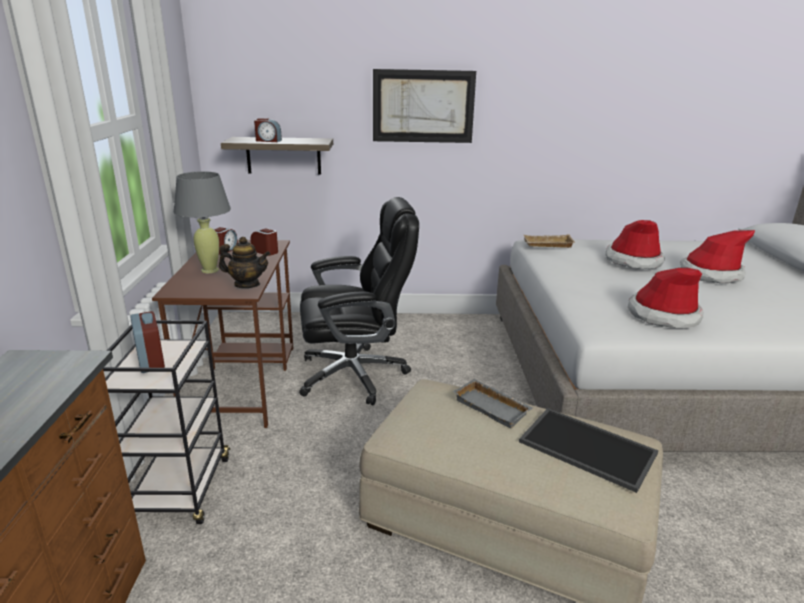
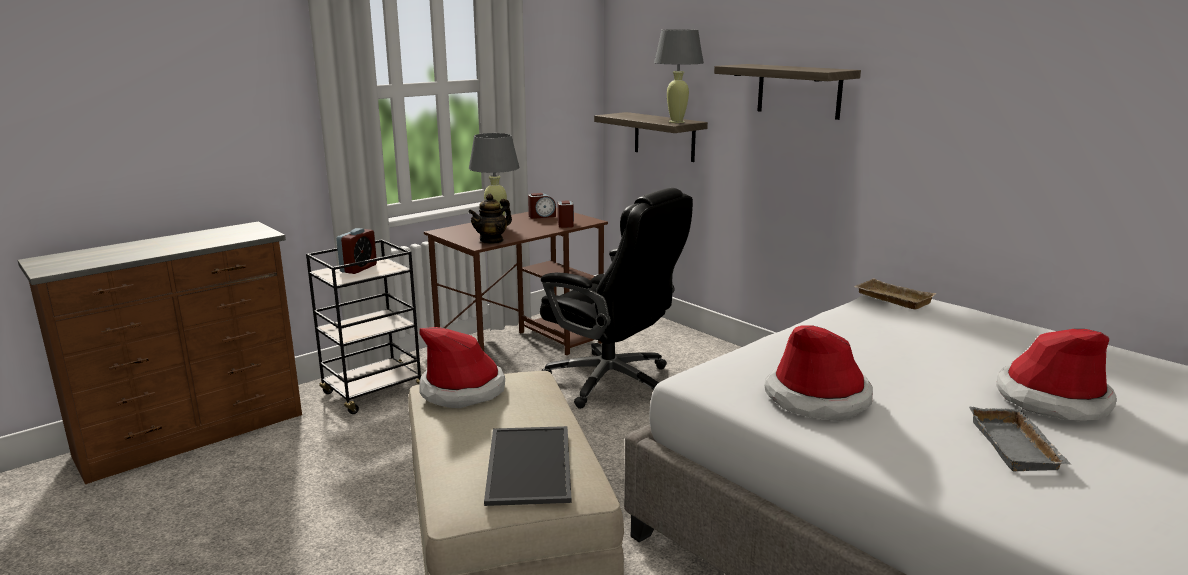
camera: 50 degrees right, 5 degrees down
(247, 284) = (492, 240): teapot -> teapot turned 75 degrees clockwise
(268, 141) = (637, 117): alarm clock -> none
(314, 141) = (676, 122): none -> grey table lamp
(423, 106) = (799, 91): picture -> shelf
(493, 407) = (535, 406): grey tray -> grey tray (1018, 447)
(633, 261) = (961, 346): hat -> hat (463, 390)

